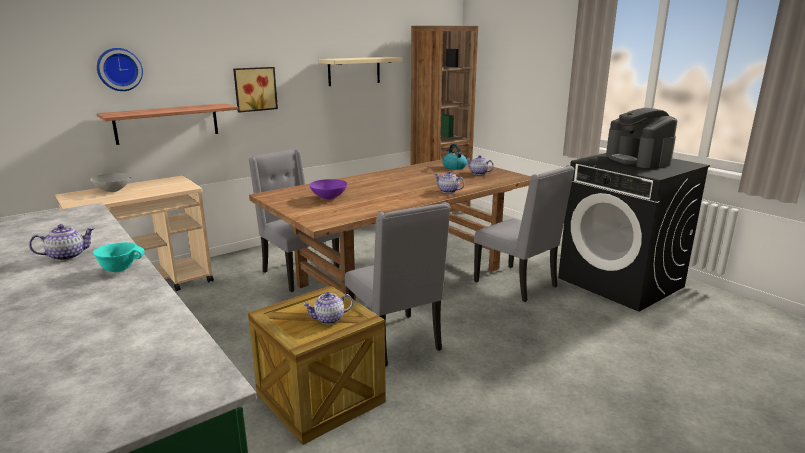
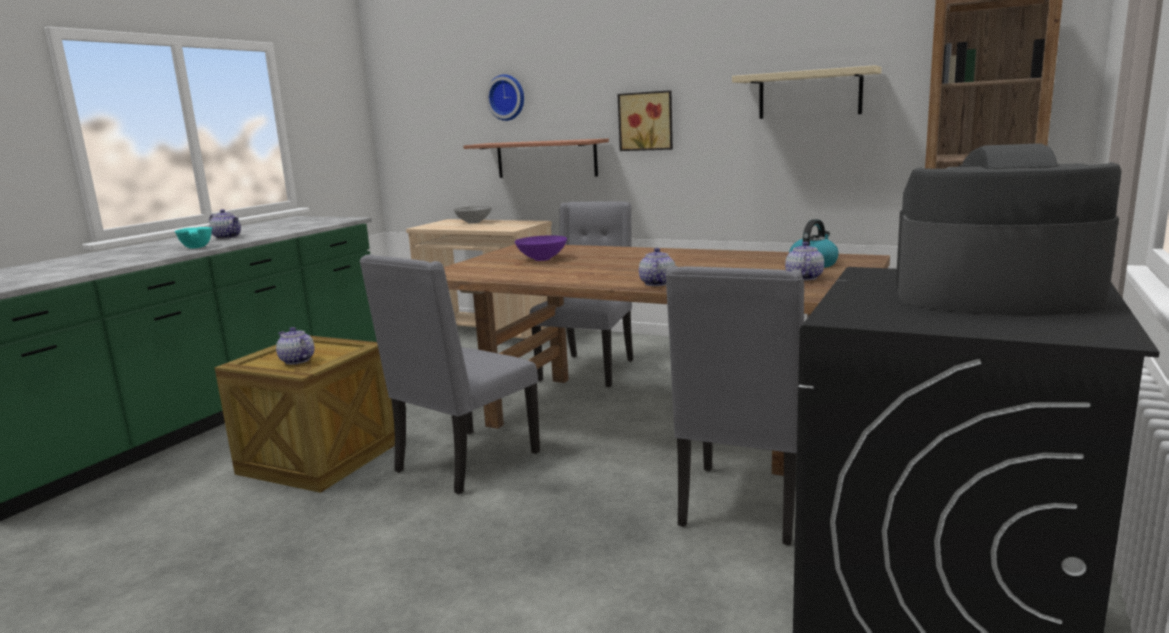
camera: 65 degrees right, 5 degrees down
(638, 160) = (993, 295): coffee machine -> coffee machine turned 60 degrees clockwise

